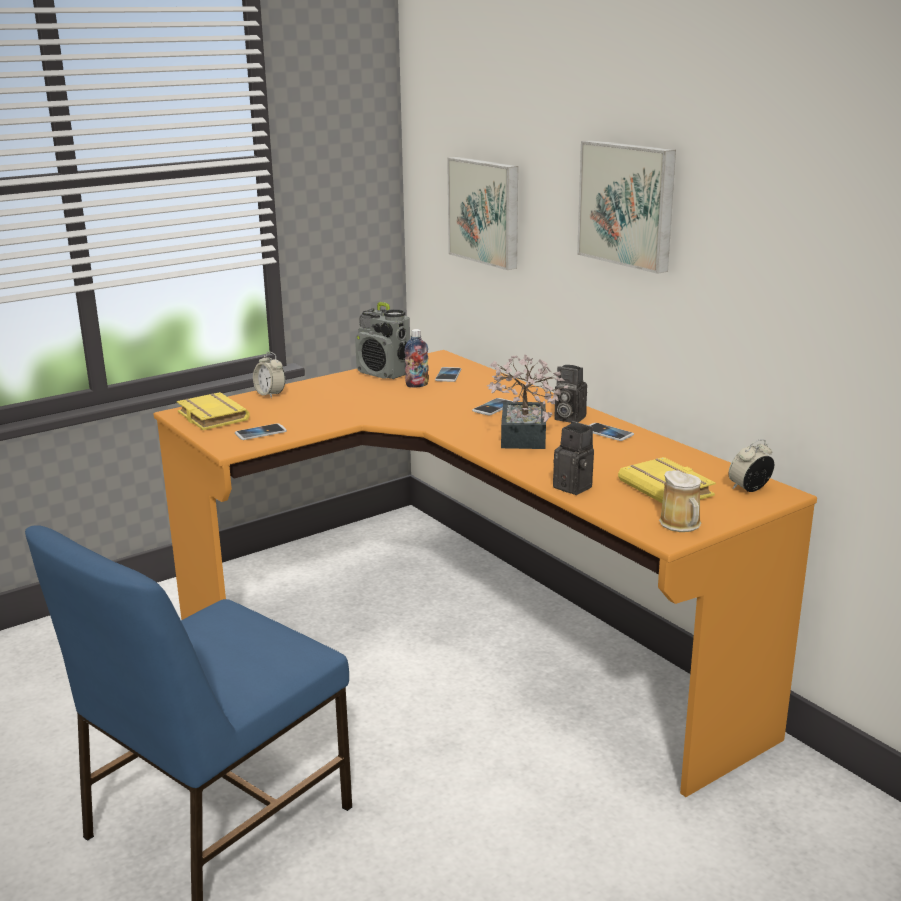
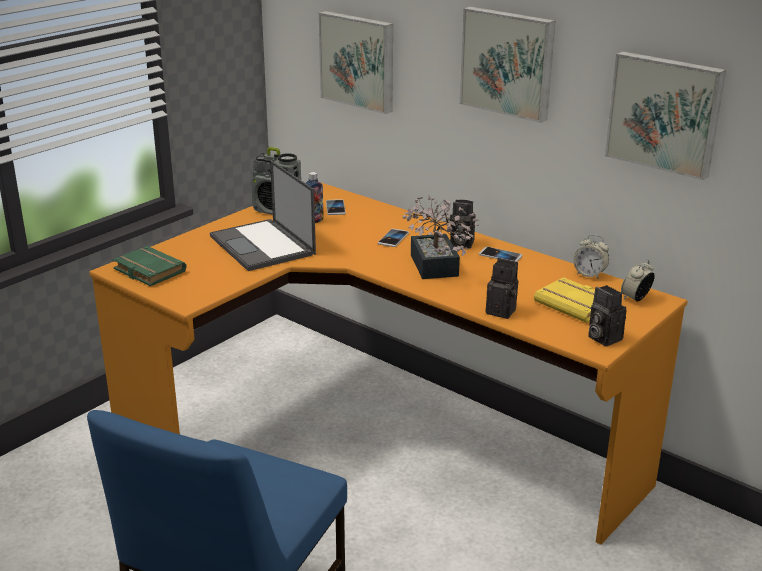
camera: 15 degrees left, 5 degrees up
(210, 417) = (147, 271): yellow book -> green book
(260, 433) = (205, 284): phone -> none
(270, 394) = (187, 242): alarm clock -> alarm clock (589, 274)
(346, 404) = (263, 246): none -> laptop
(681, 525) = (602, 338): mug -> camera
(793, 257) = (665, 113): none -> picture

